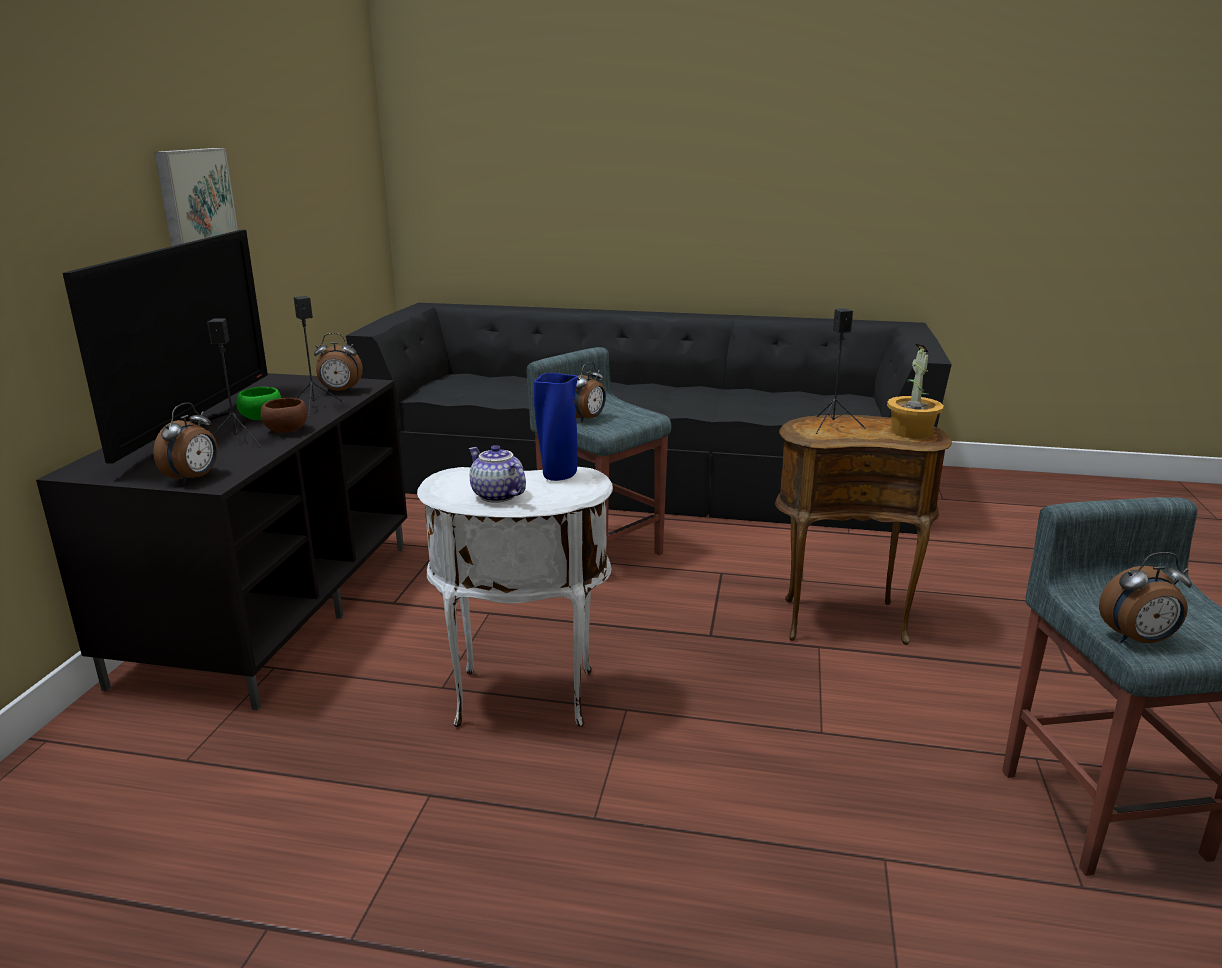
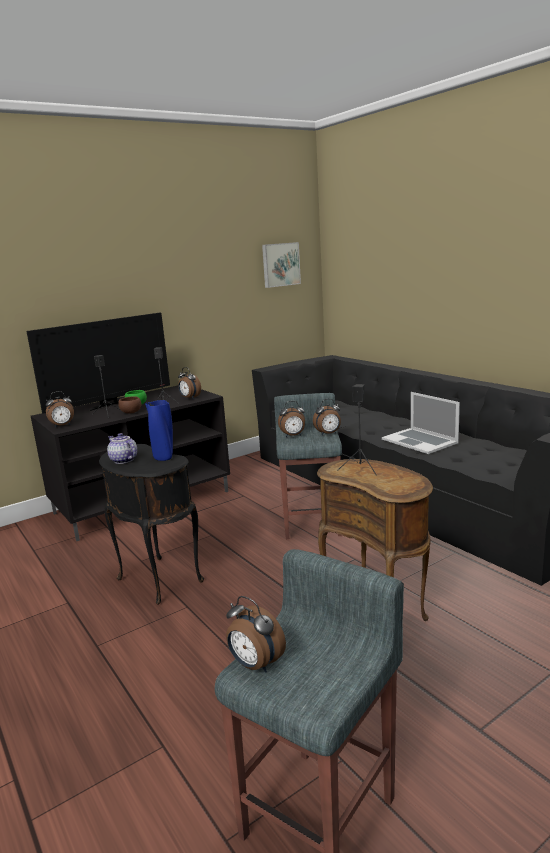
camera: 45 degrees right, 5 degrees down
(194, 200) = (149, 298): picture -> picture (280, 264)
(496, 495) = (123, 460): teapot -> teapot turned 45 degrees counterclockwise
(523, 701) = (157, 581): white side table -> black side table
(627, 407) = (328, 434): none -> alarm clock
(696, 401) = (420, 441): none -> laptop
(911, 432) = (399, 485): potted plant -> none

